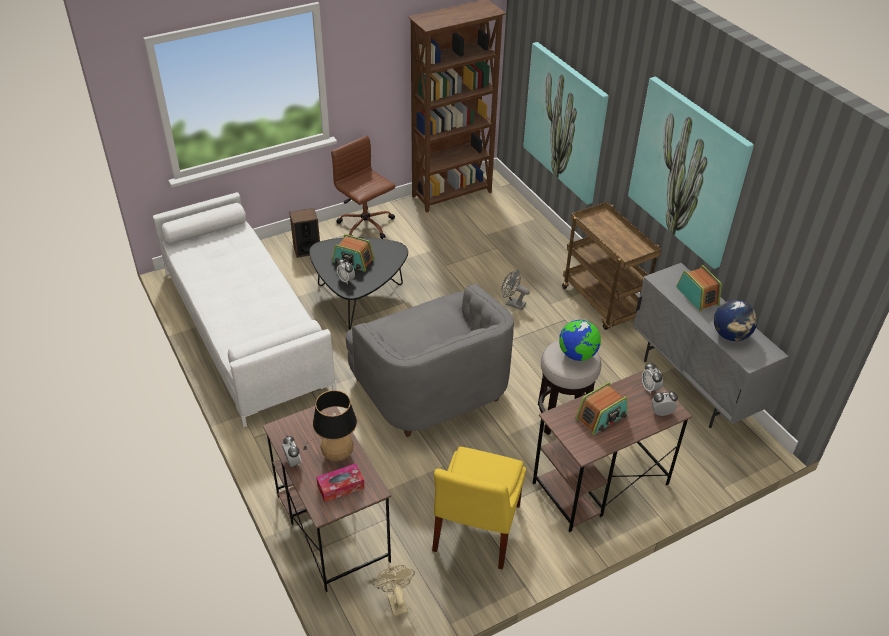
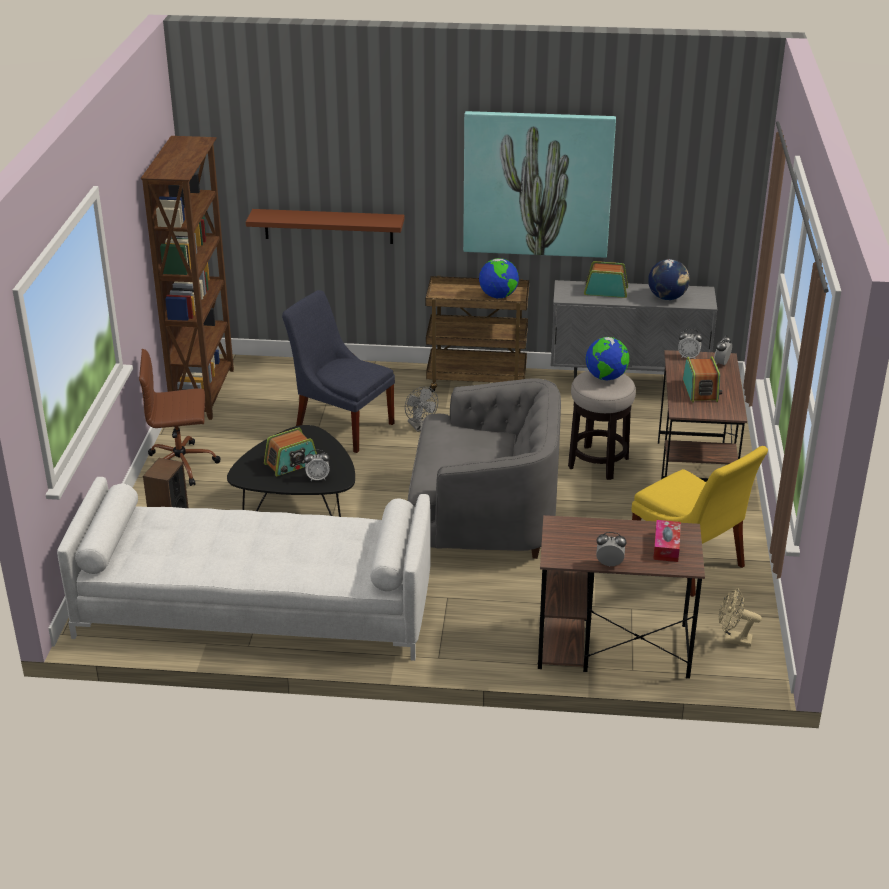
camera: 55 degrees left, 10 degrees down
(336, 451) = (617, 535): table lamp -> none
(476, 267) = (341, 425): none -> blue chair
(512, 303) = (420, 427): grey fan -> grey fan turned 90 degrees counterclockwise
(566, 122) = (328, 226): picture -> brown shelf
(625, 246) = (498, 296): none -> globe

